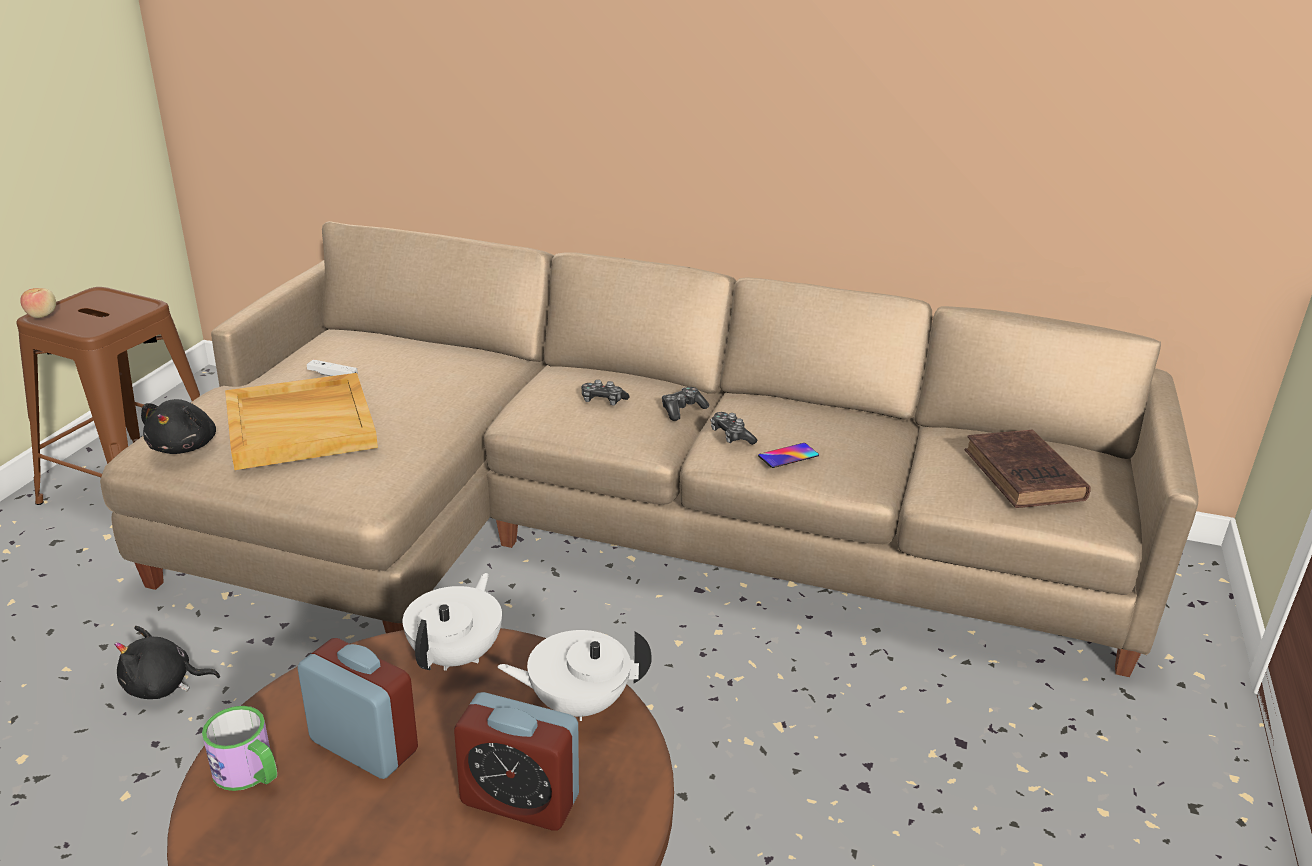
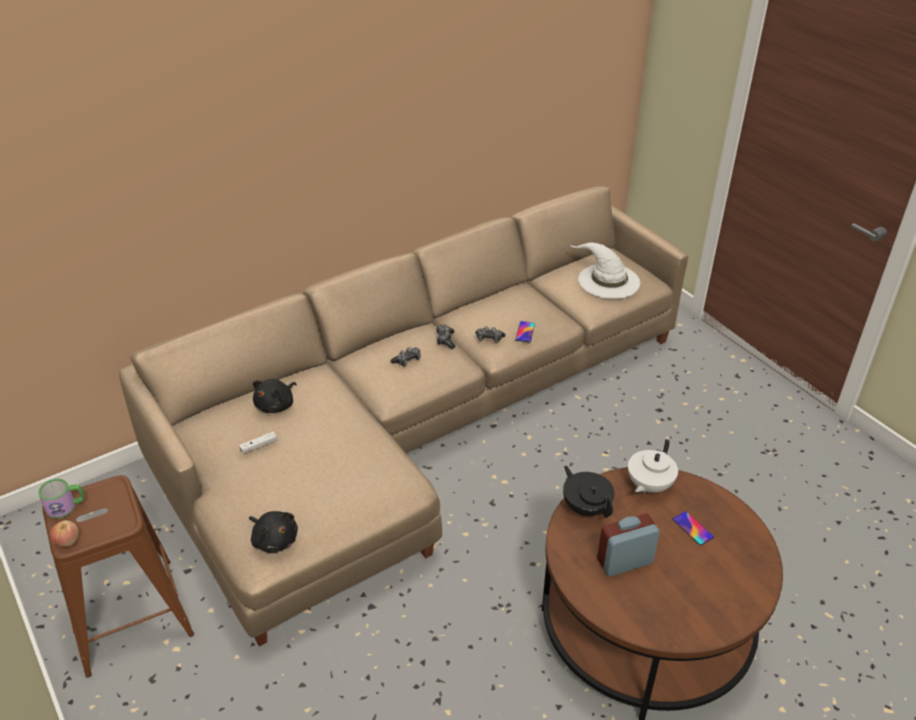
camera: 50 degrees left, 10 degrees up
(163, 686) = (369, 667): black plush toy -> black plush toy (276, 405)
(250, 773) = (614, 605): mug -> mug (66, 506)
(302, 425) = (309, 481): beige tray -> none
(457, 655) = (586, 507): white teapot -> black teapot
(520, 800) = (692, 528): alarm clock -> phone
(1025, 477) = (607, 280): brown book -> white hat

